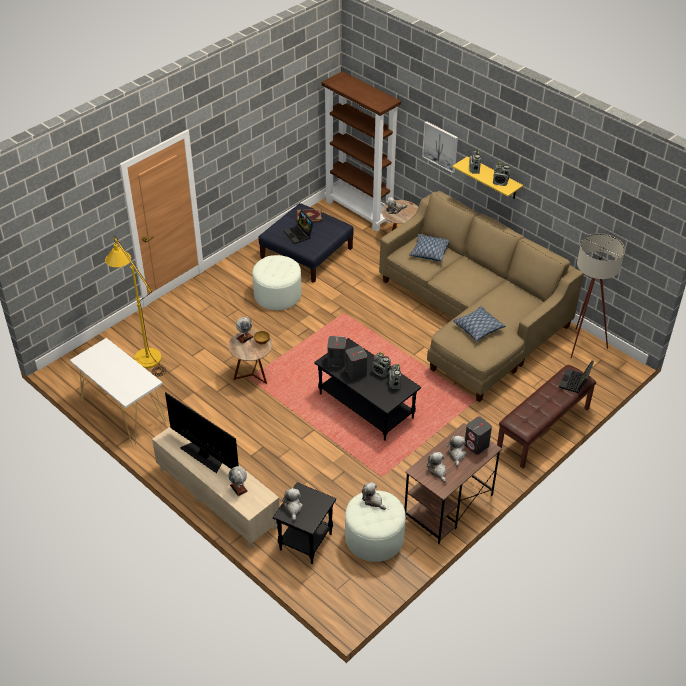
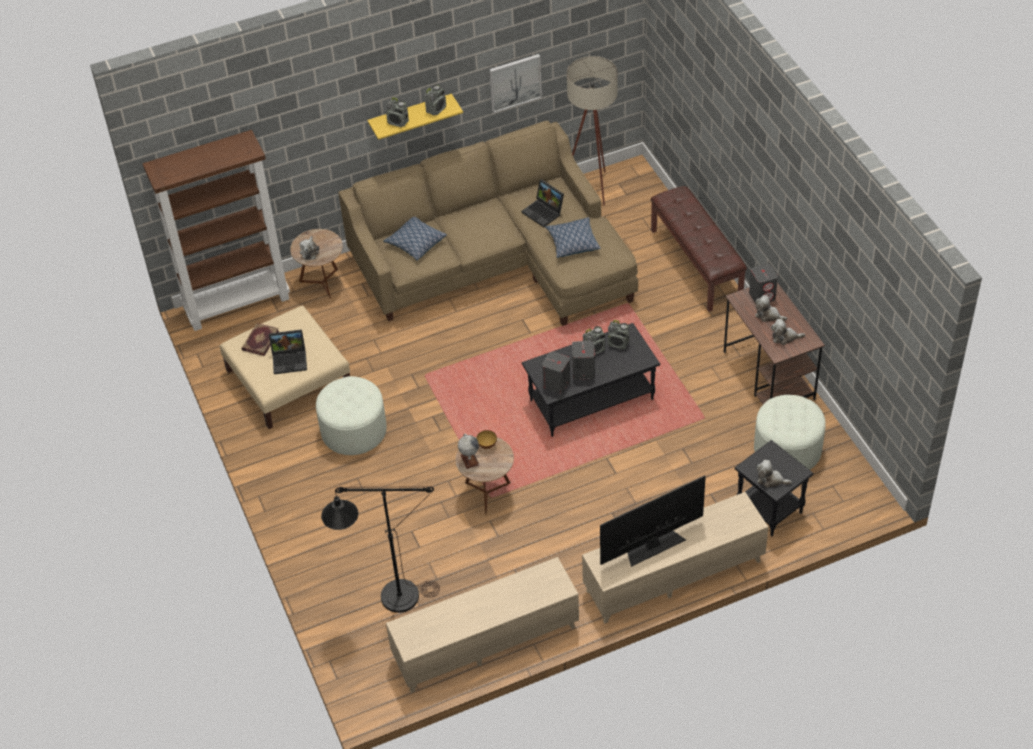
camera: 65 degrees left, 5 degrees up
(123, 411) = (485, 643): white console table -> beige tv stand
(144, 354) = (388, 599): yellow floor lamp -> black floor lamp
(239, 488) = (717, 524): globe -> none
(307, 253) = (289, 379): blue ottoman -> beige ottoman
(373, 500) = (776, 415): plush toy -> none
(440, 146) = (325, 138): picture -> picture (515, 82)
(575, 382) = (684, 200): laptop -> laptop (544, 212)

